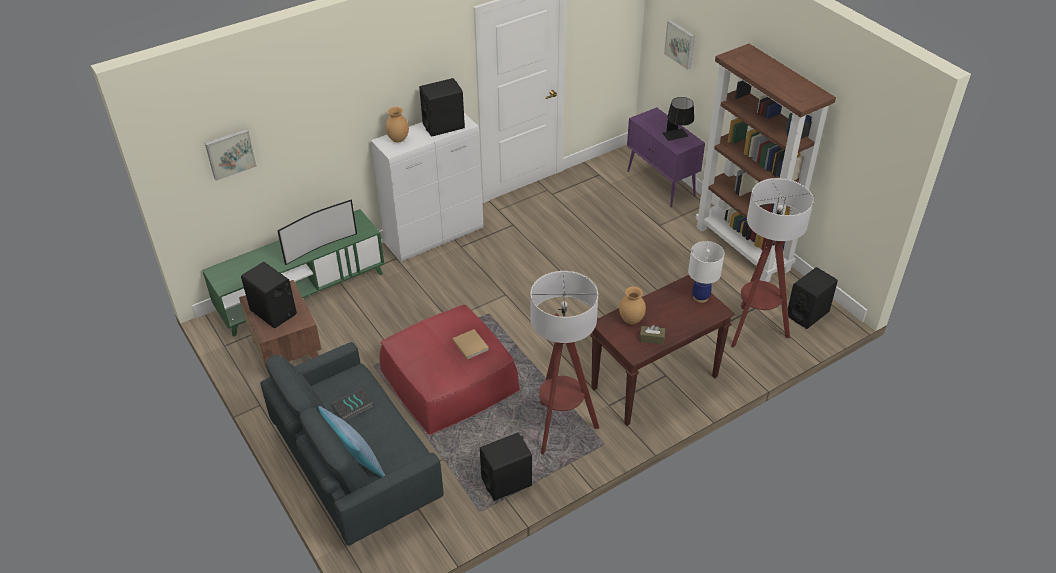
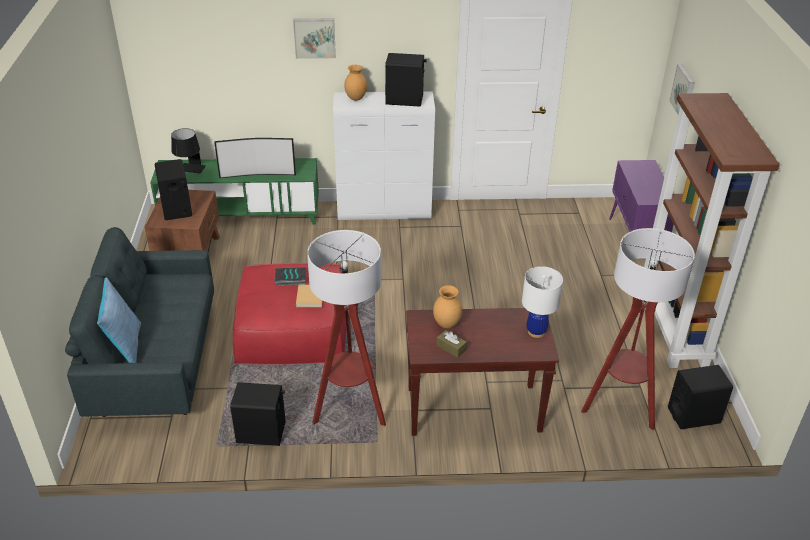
camera: 30 degrees right, 5 degrees down
(230, 153) = (194, 58): picture -> picture (314, 37)
(353, 407) = (166, 303): book -> book (290, 279)
(677, 137) = (653, 190): black table lamp -> black table lamp (190, 171)

